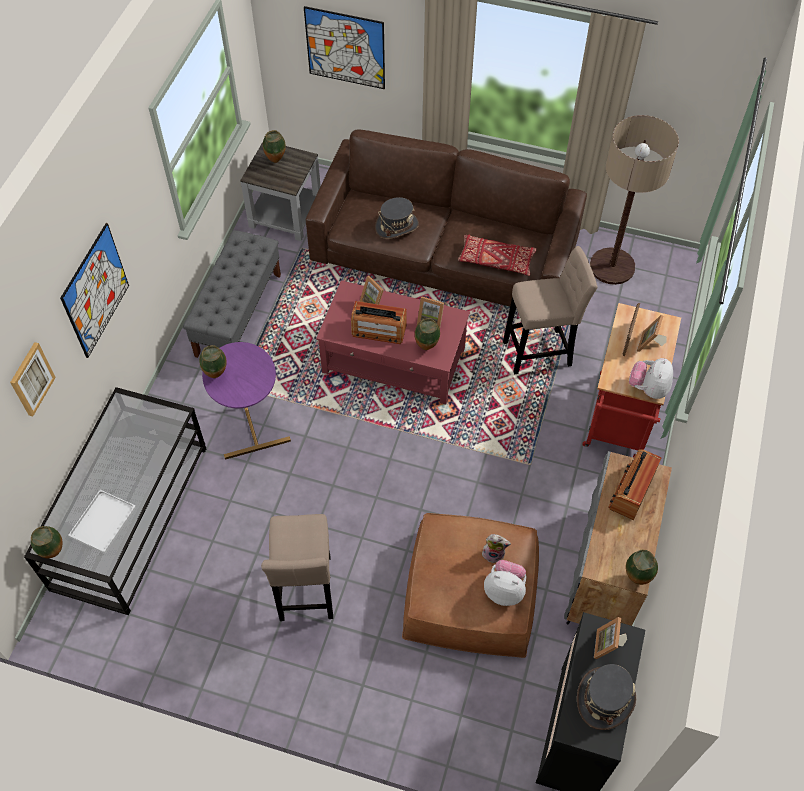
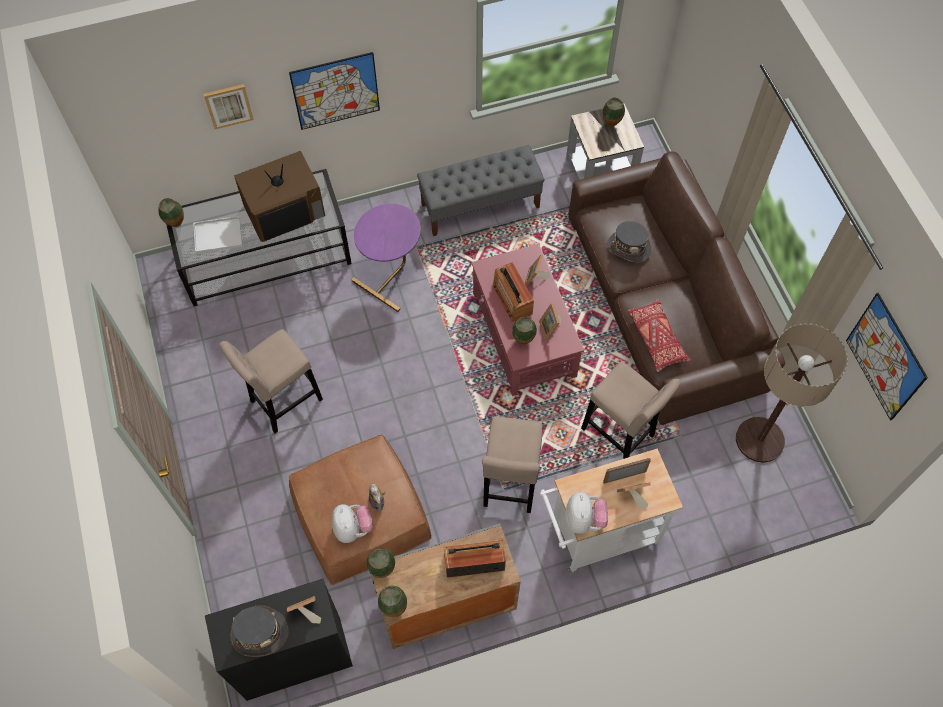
camera: 55 degrees right, 5 degrees up
(131, 447) = (285, 211): none -> television
(216, 375) = (375, 219): vase -> vase (383, 570)
(345, 48) = (715, 83): picture -> picture (885, 357)
(528, 457) = (510, 485): none -> beige stool
(618, 422) = (598, 536): red cart -> white cart
(648, 388) = (584, 520): plush toy -> plush toy turned 105 degrees clockwise

